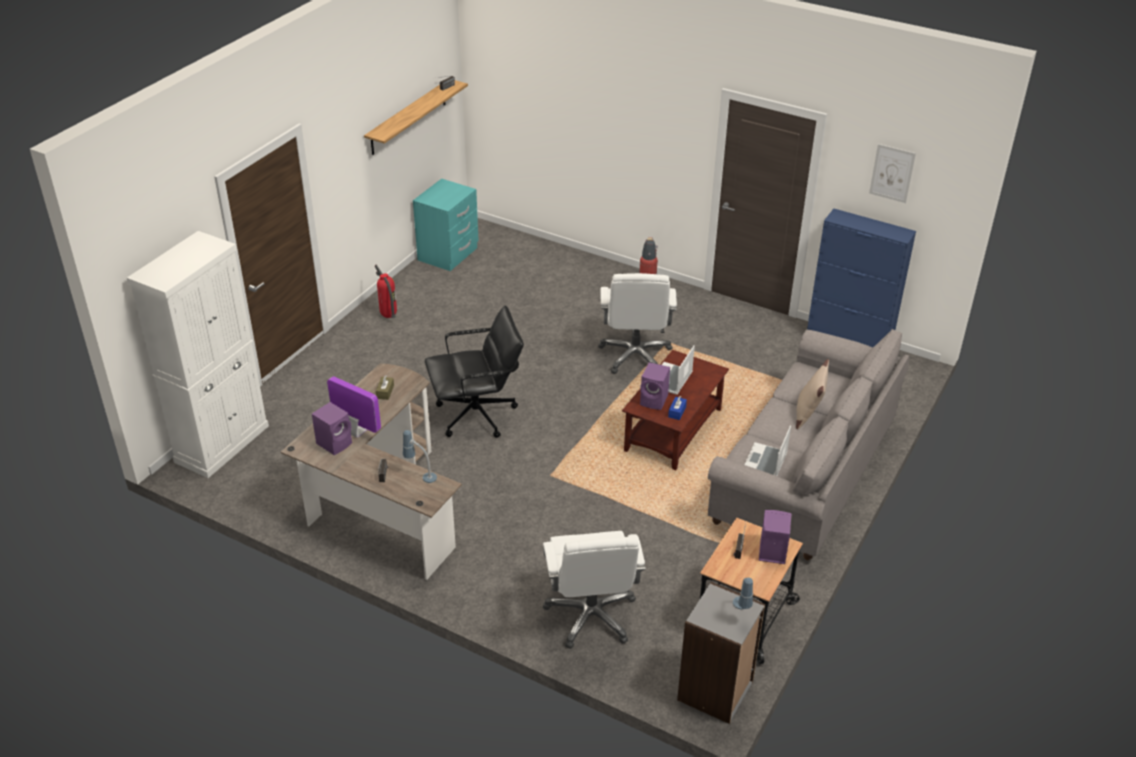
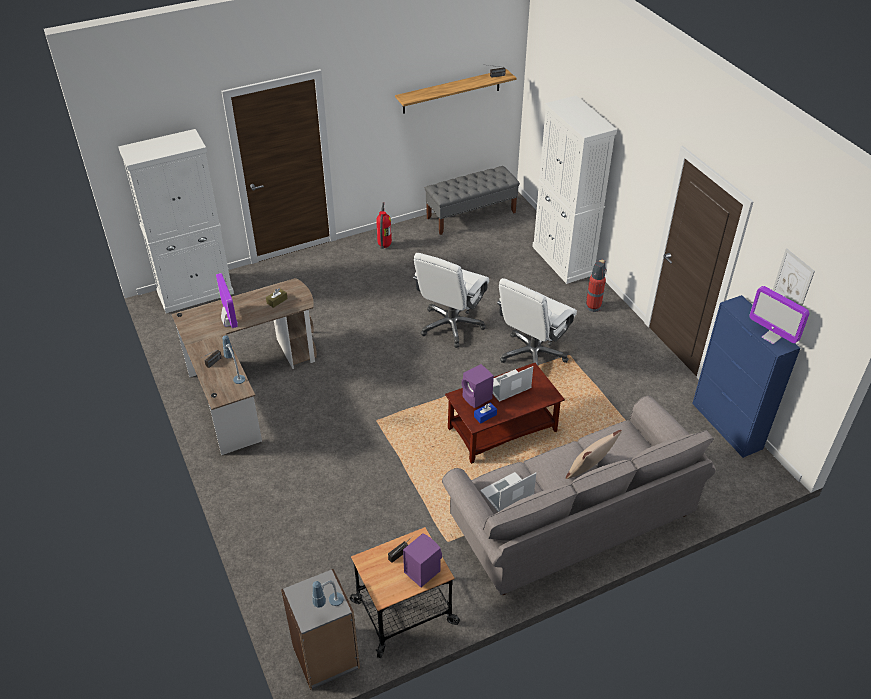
camera: 35 degrees right, 5 degrees up
(335, 443) = (208, 324): purple speaker -> none
(448, 254) = (471, 215): turquoise nightstand -> grey bench
(477, 415) = (371, 349): black office chair -> none
(579, 263) = (563, 260): none -> white cabinet
(591, 615) = (299, 544): white office chair -> white office chair (451, 325)
(888, 231) = (771, 337): none -> monitor

